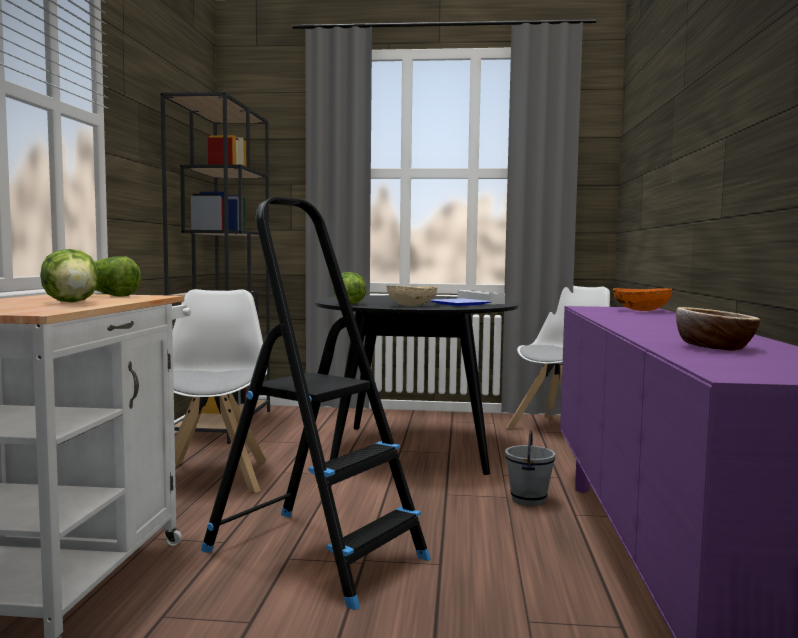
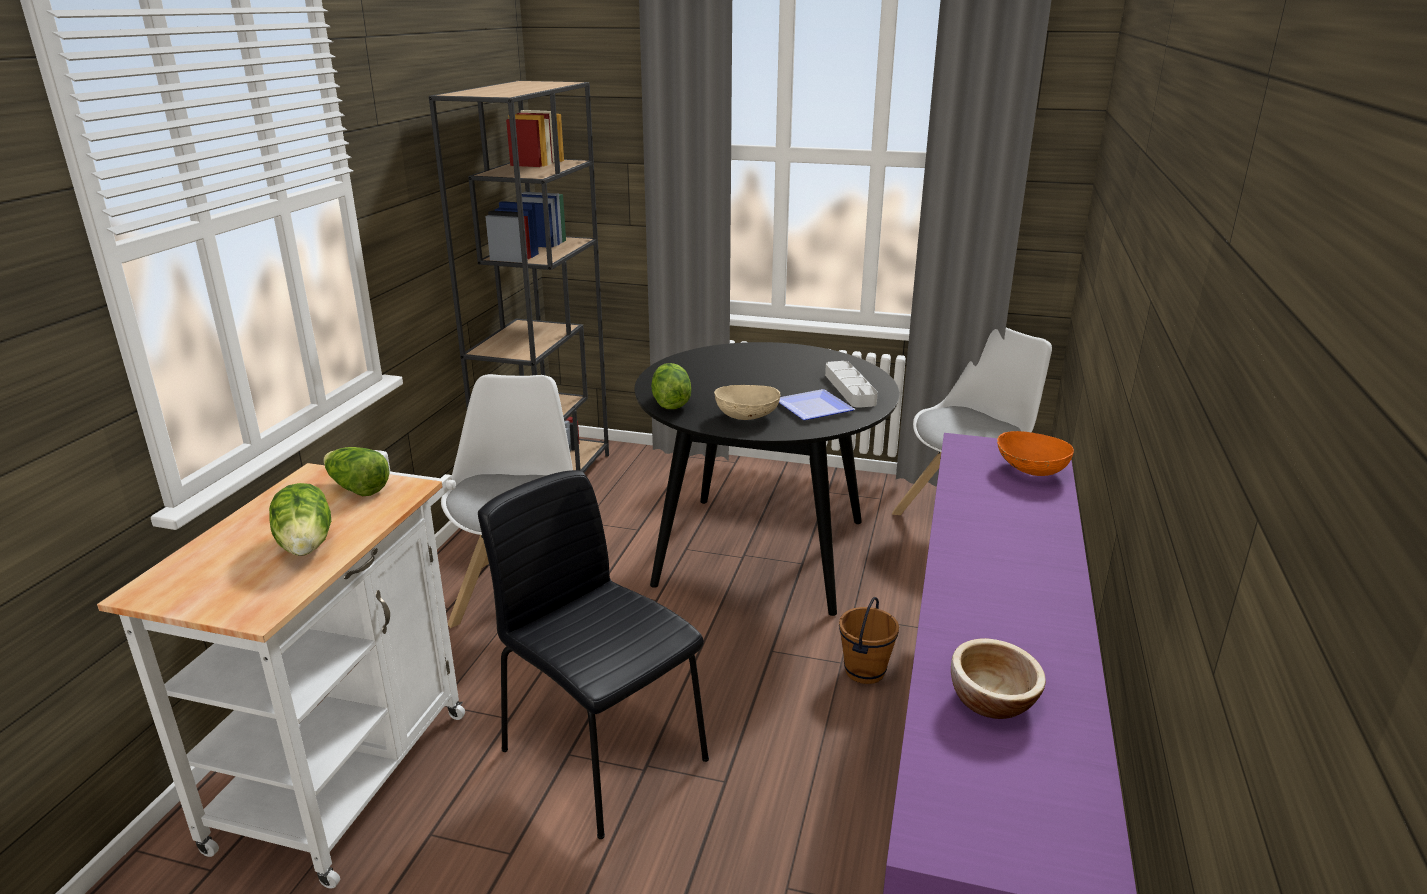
camera: 10 degrees right, 20 degrees up
(316, 555) = (598, 751): black step ladder -> black chair
(529, 500) = (865, 672): grey bucket -> brown bucket

